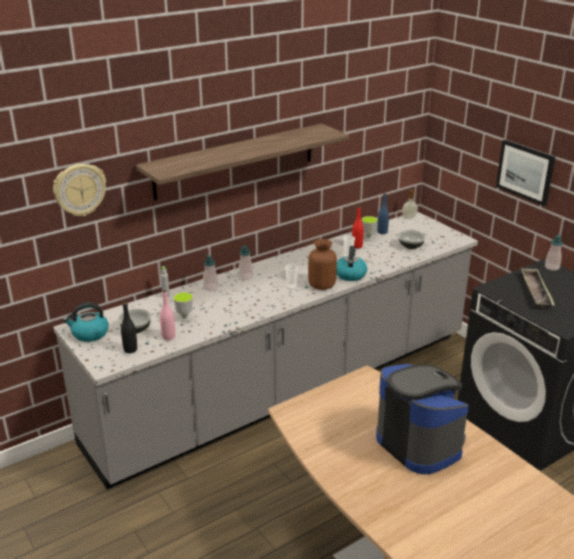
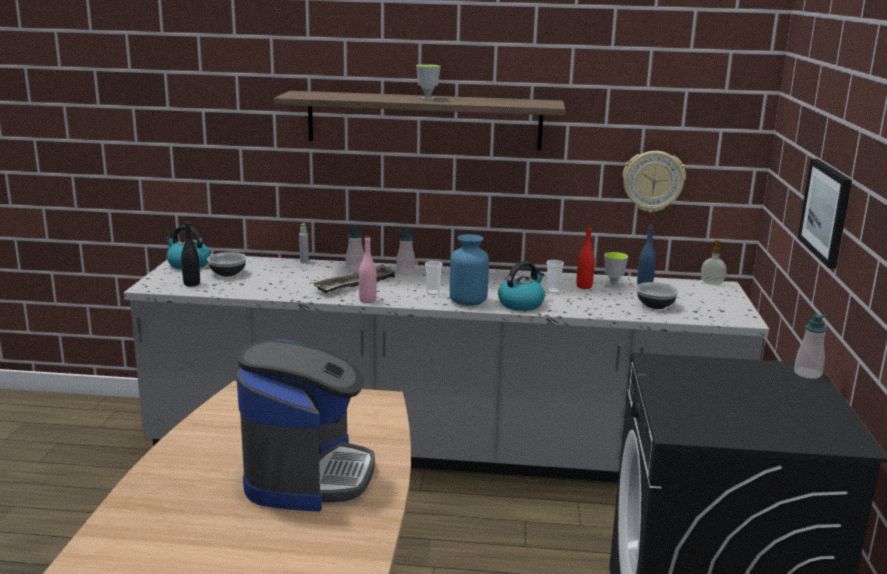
camera: 40 degrees right, 10 degrees down
(79, 190) = (222, 103): wall clock -> wall clock (653, 181)
(168, 337) = (240, 287): pink bottle -> pink bottle (367, 300)
(184, 319) = (281, 281): cup -> cup (427, 98)
(321, 285) = (468, 302): brown vase -> blue vase
(536, 291) = (720, 385): tray -> tray (356, 284)

